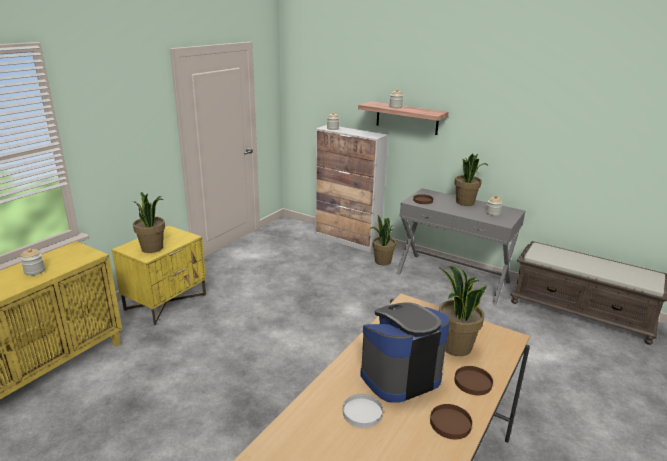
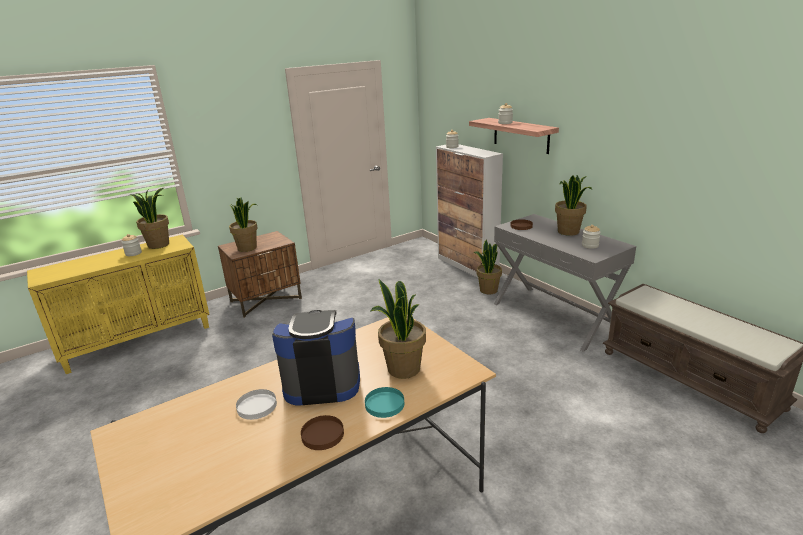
camera: 25 degrees right, 0 degrees up
(59, 256) = (159, 245): none -> potted plant
(166, 302) = (266, 300): yellow nightstand -> brown nightstand
(473, 382) = (385, 404): brown plate -> turquoise plate

